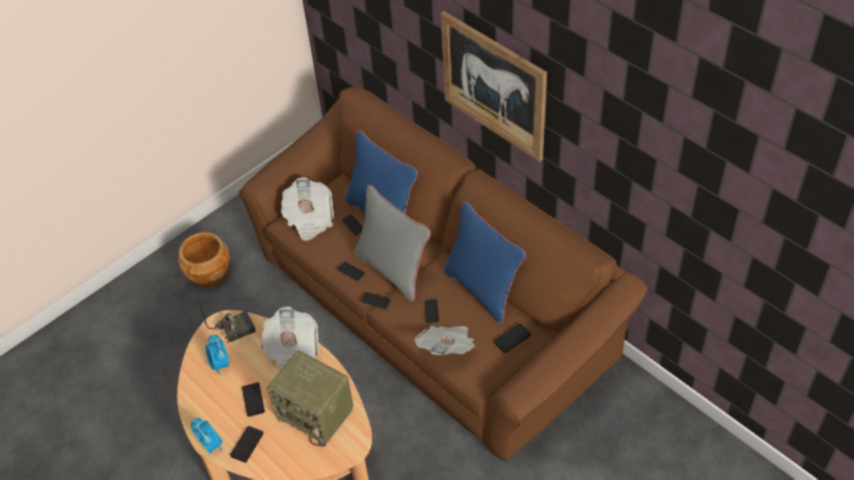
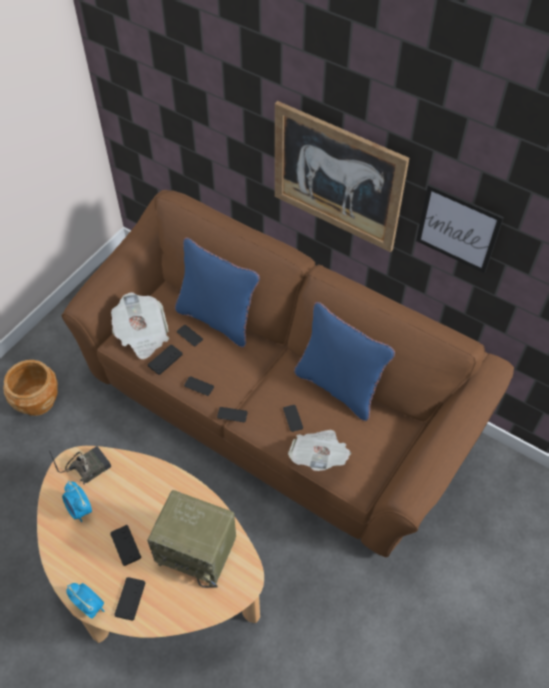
camera: 15 degrees left, 5 degrees up
(292, 352) = (156, 484): newspaper -> none
(393, 270) = (243, 379): grey pillow -> none
(512, 338) = (382, 436): black game controller -> black game controller (165, 360)
(590, 142) = (458, 228): none -> picture

